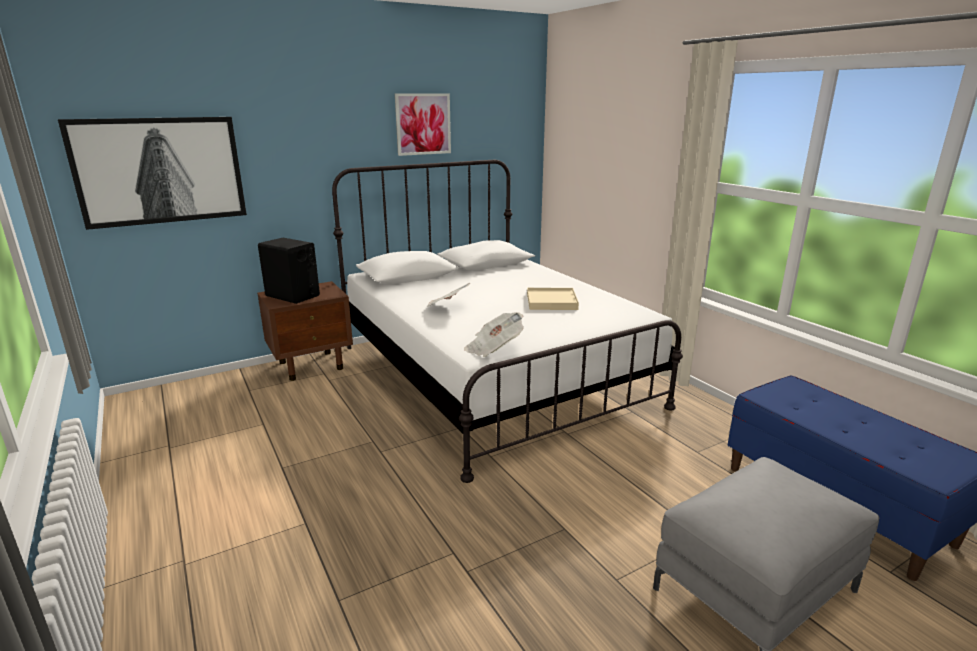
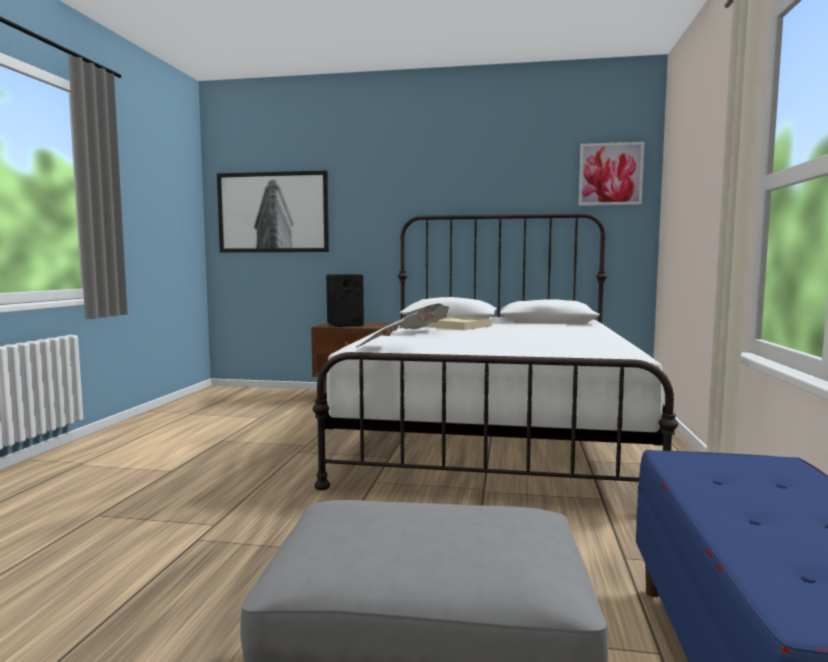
camera: 40 degrees right, 15 degrees down
(423, 124) = (501, 176): picture -> picture (610, 174)
(551, 302) = (536, 339): beige tray -> beige tray (458, 326)

